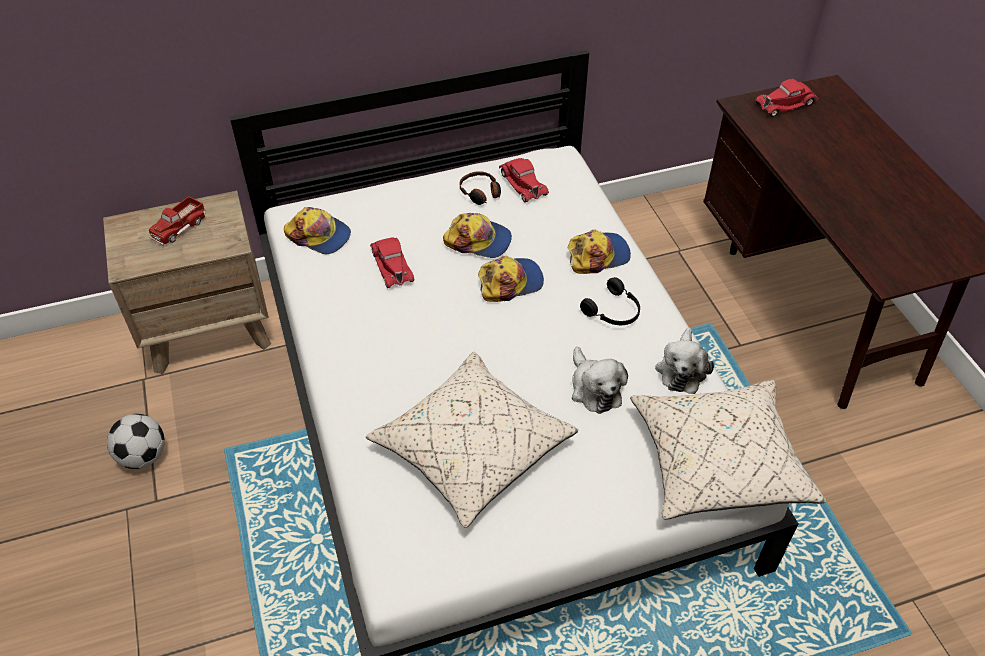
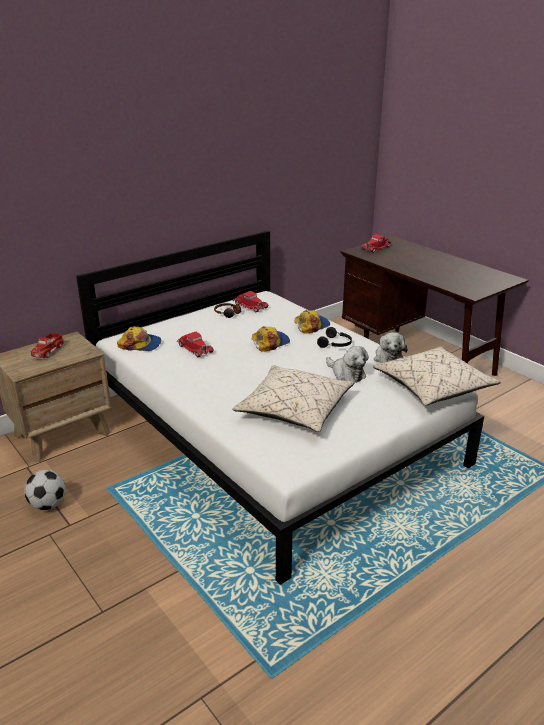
camera: 20 degrees left, 20 degrees down
(478, 240) = (240, 330): cap -> none

